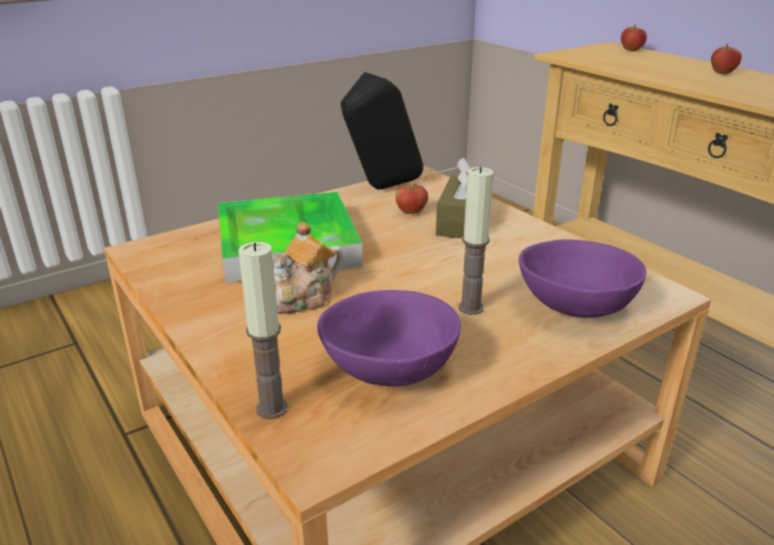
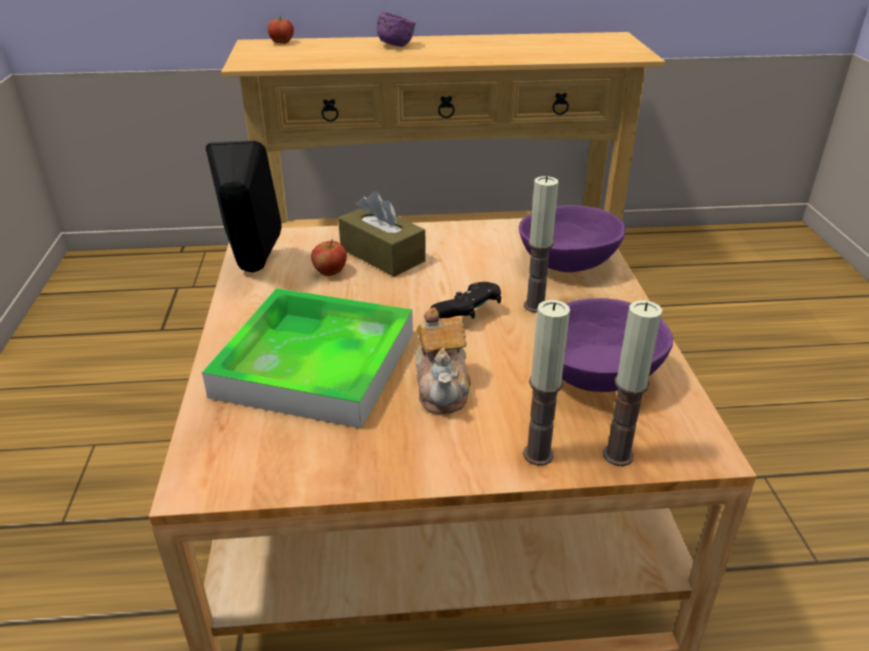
camera: 60 degrees left, 5 degrees up
(244, 365) = (538, 454): none -> candle
(419, 280) = (468, 313): none -> black game controller
(722, 73) = (395, 45): apple -> purple mug

